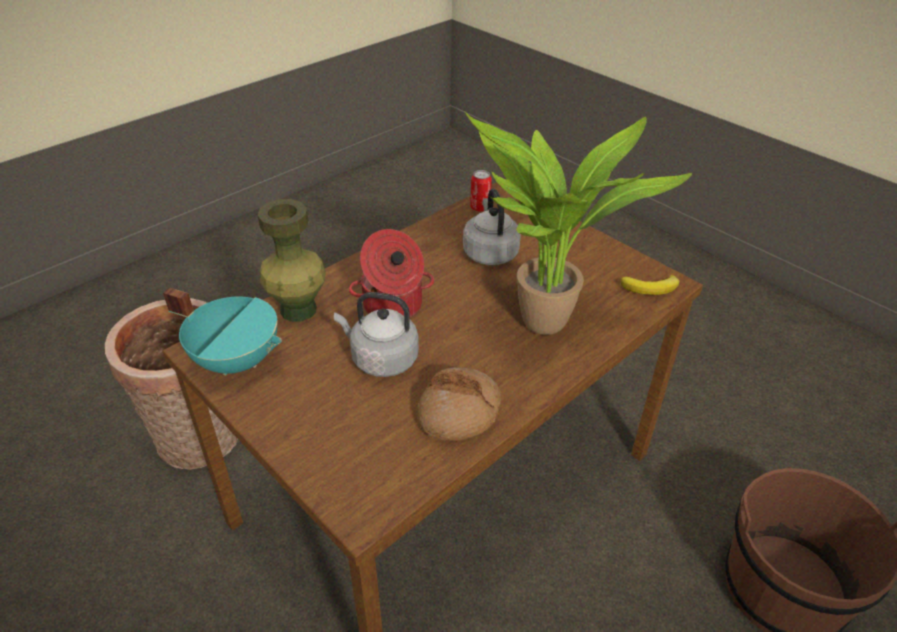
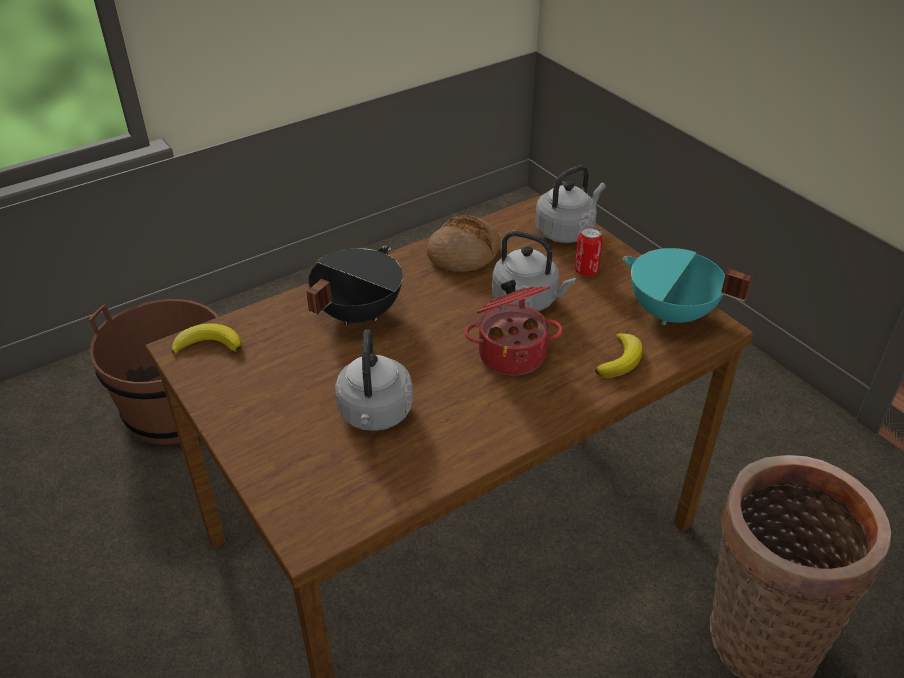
camera: 170 degrees left, 0 degrees up
(298, 310) = (620, 360): green vase -> banana
(335, 467) = (566, 231): none -> grey kettle
(480, 208) = (357, 503): can -> can (586, 271)
(544, 328) = (356, 313): potted plant -> black cooking pot

